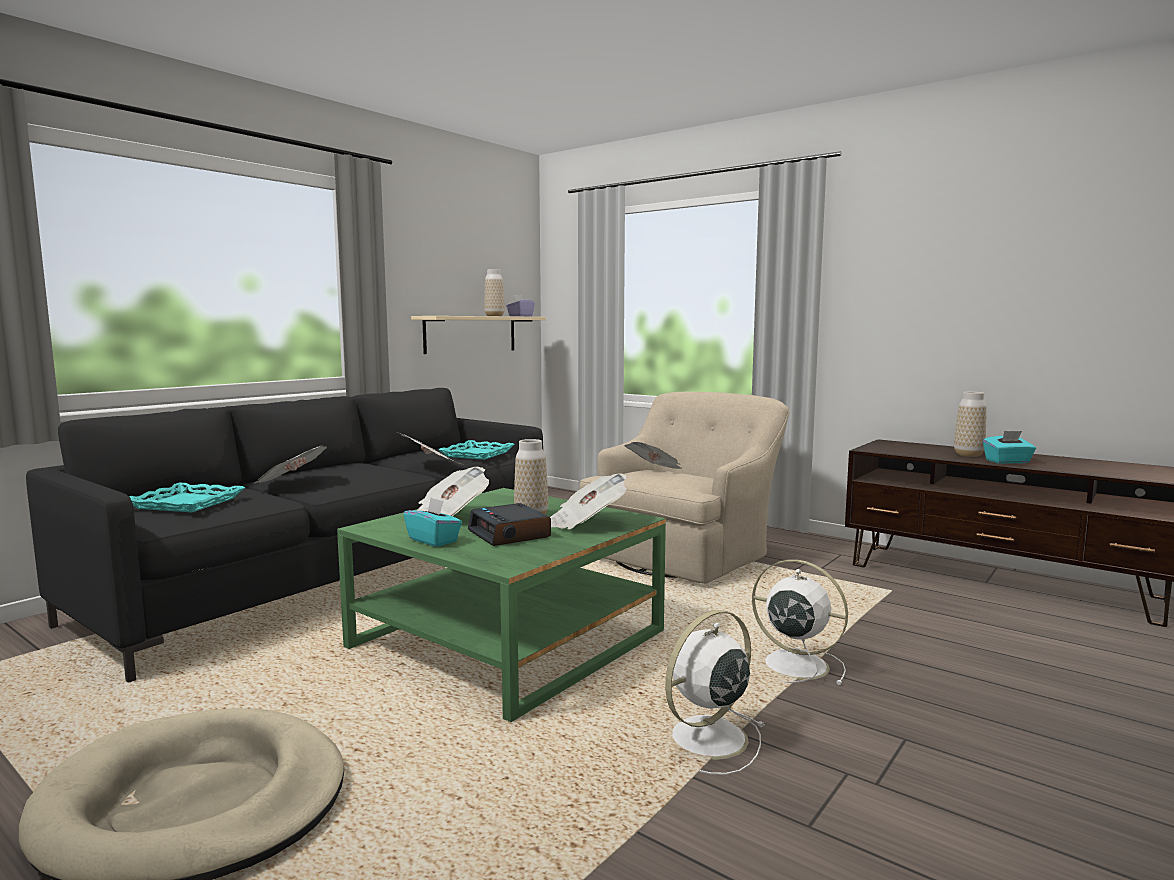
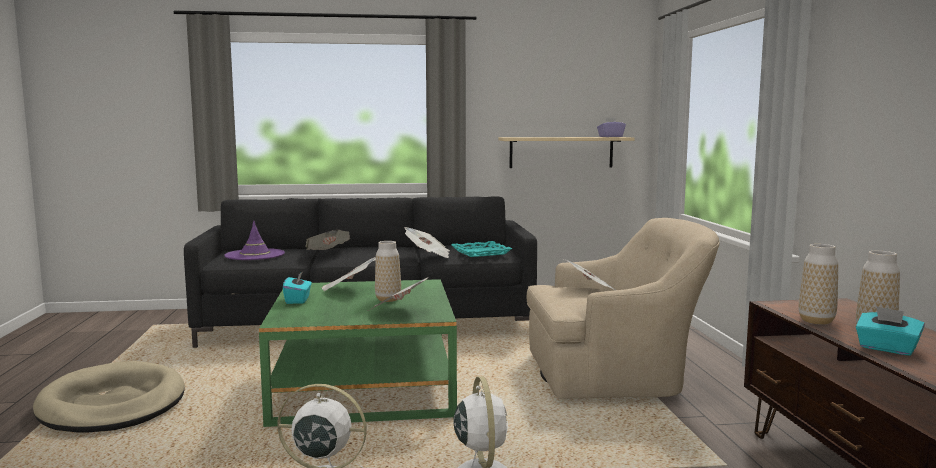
camera: 45 degrees right, 0 degrees up
(187, 503) = (255, 255): turquoise tray -> purple hat
(494, 316) = (577, 137): vase -> vase (816, 321)
(510, 534) = (340, 306): alarm clock -> none

